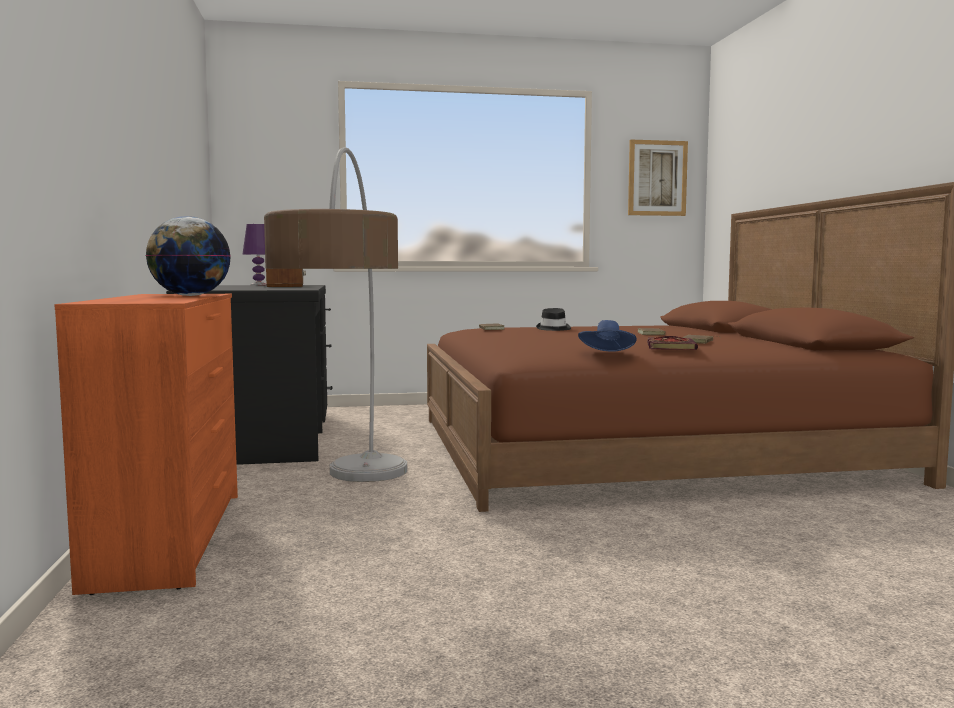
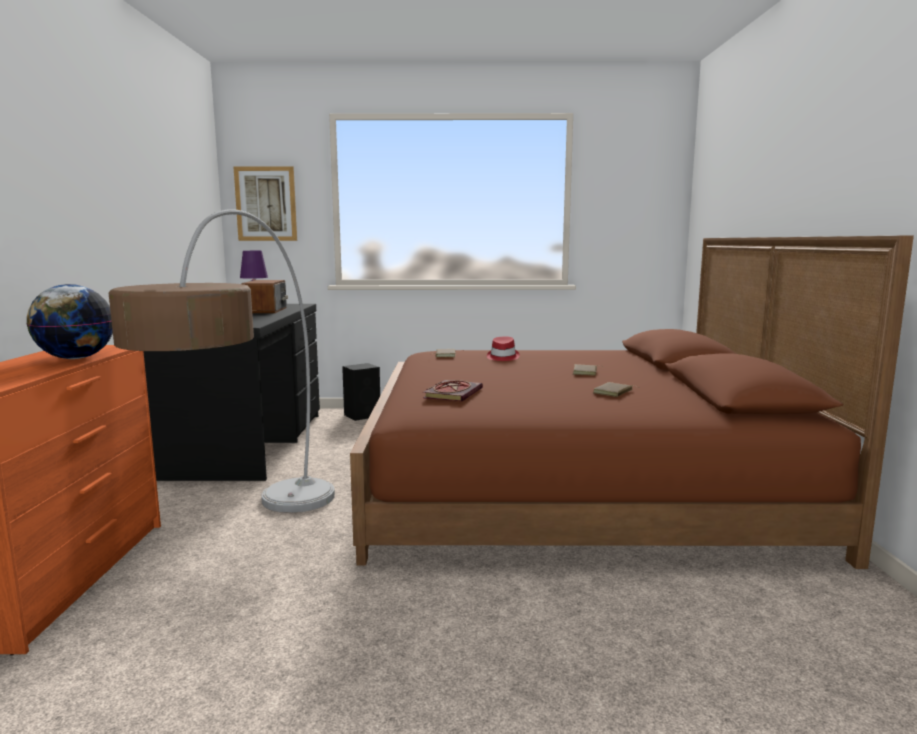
camera: 10 degrees right, 5 degrees up
(375, 411) = (363, 415): none -> black speaker
(553, 329) = (502, 357): black hat -> red hat
(607, 354) = (494, 414): blue hat -> none
(657, 178) = (639, 198): picture -> picture (266, 204)
(670, 347) = (572, 403): book -> book (452, 393)

